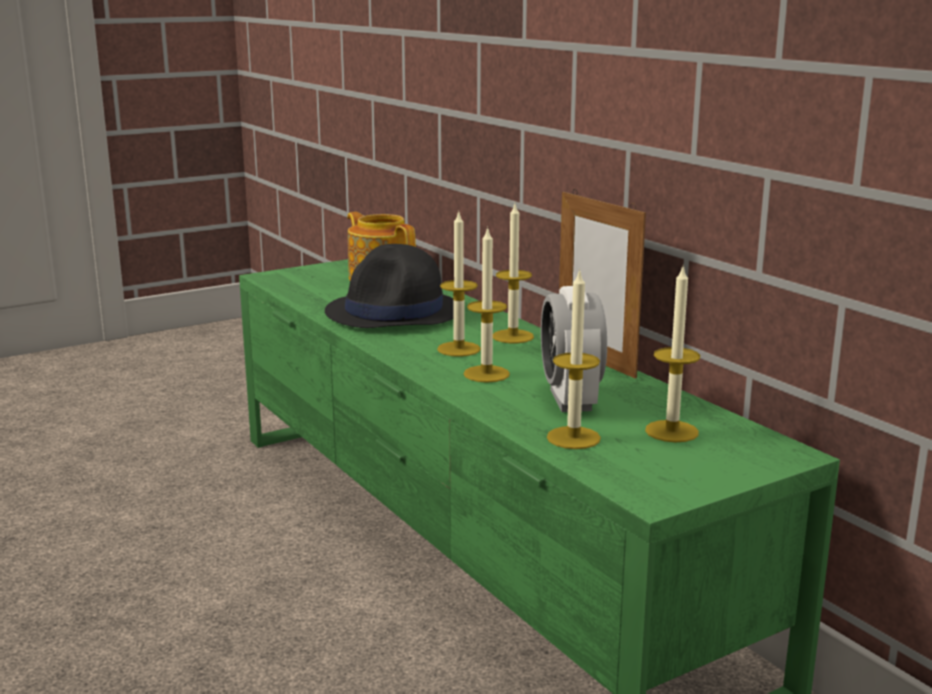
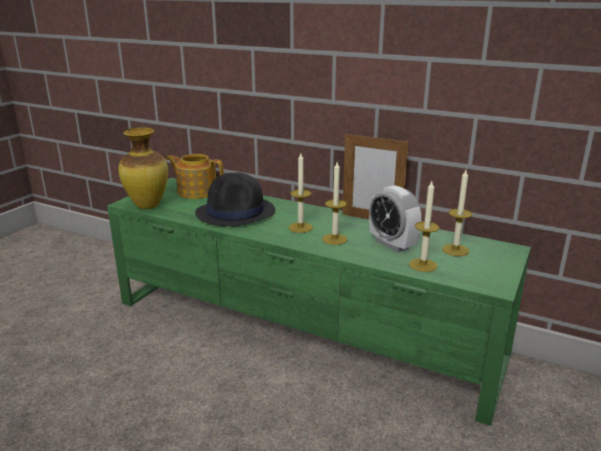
camera: 30 degrees left, 5 degrees up
(288, 284) = (148, 206): none -> vase
(512, 336) = (315, 214): candle -> none

